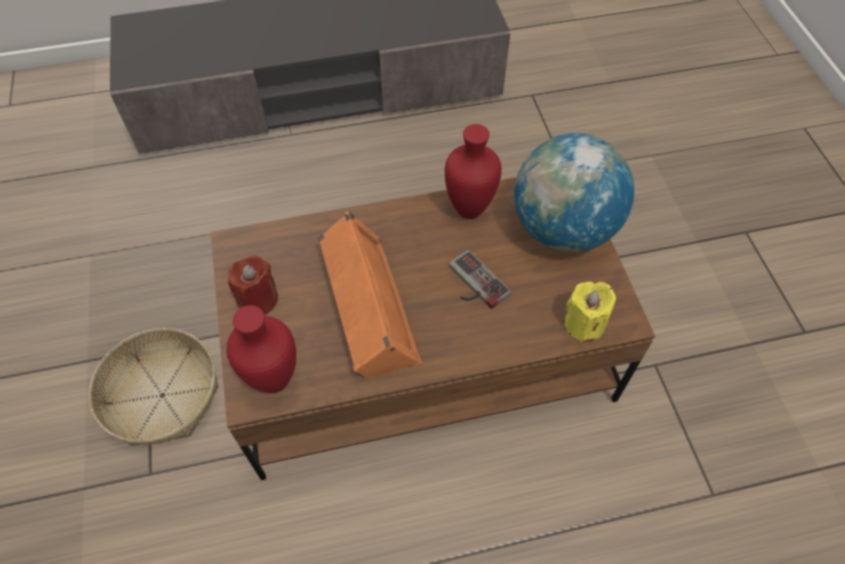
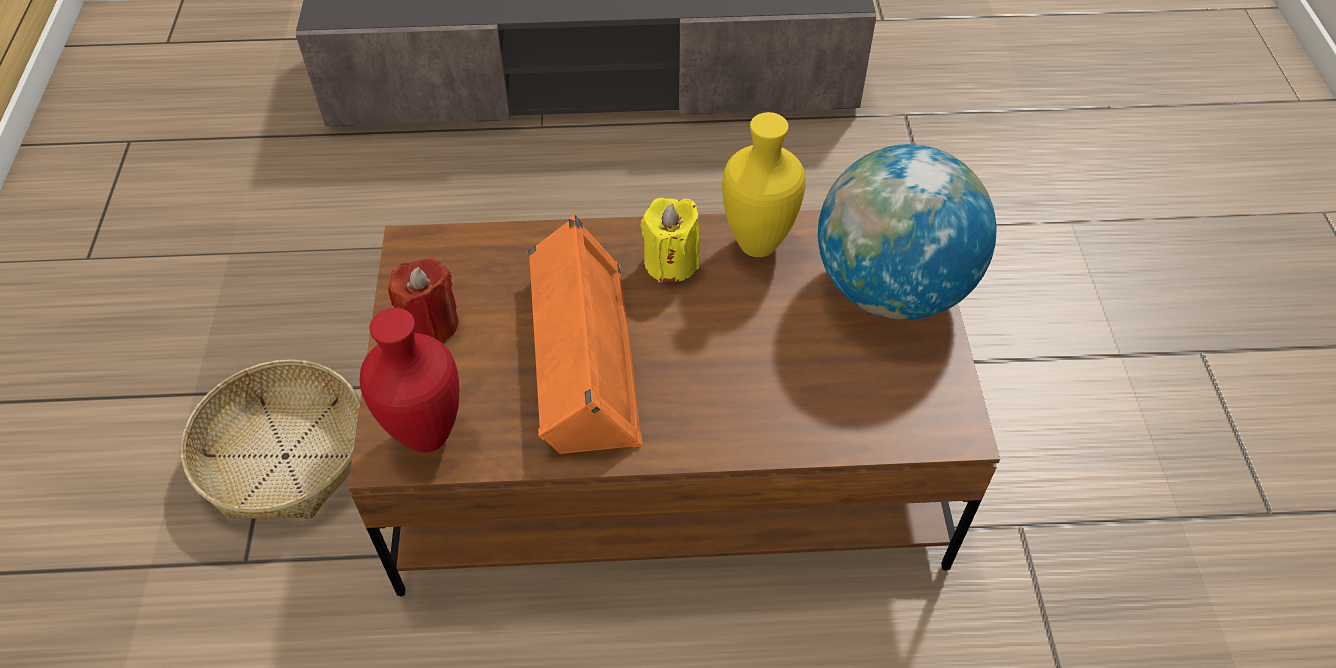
camera: 10 degrees right, 5 degrees down
(471, 210) = (760, 246): red vase -> yellow vase
(473, 284) = (741, 347): game controller -> none
(584, 324) = (894, 426): yellow candle -> yellow candle (671, 262)

